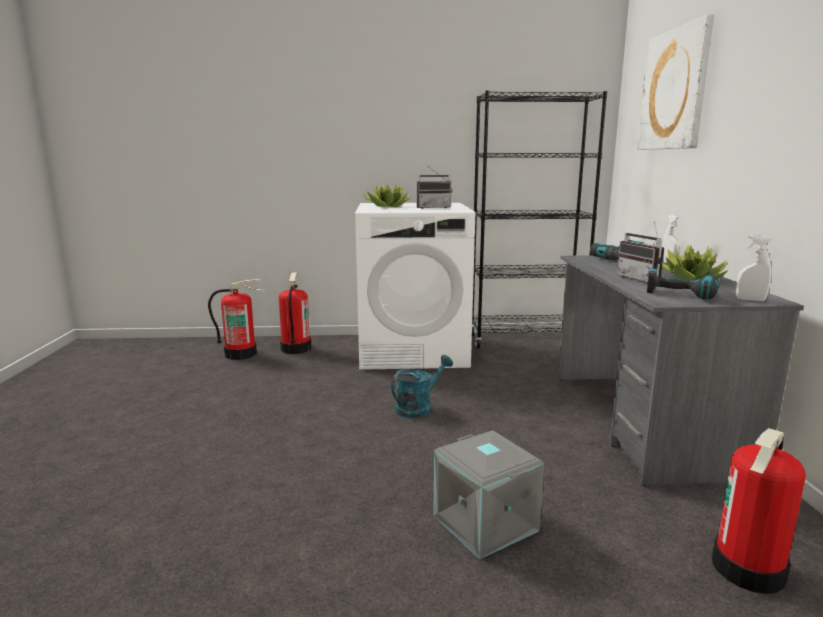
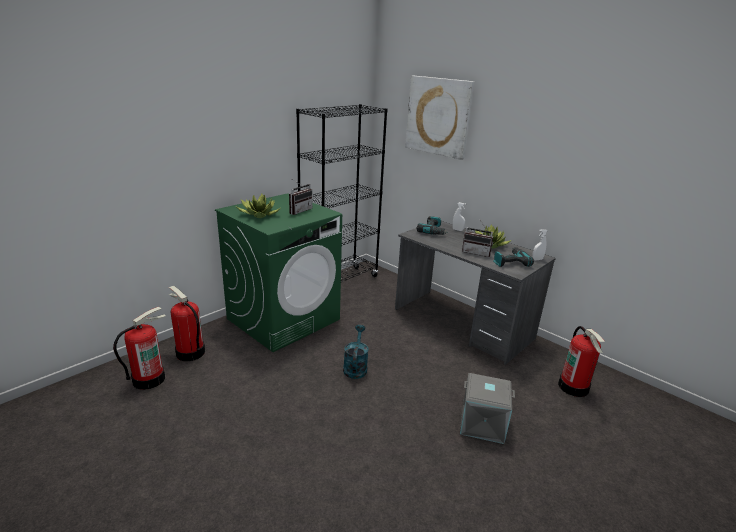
camera: 45 degrees left, 10 degrees up
(413, 351) = (284, 319): white washing machine -> green washing machine

